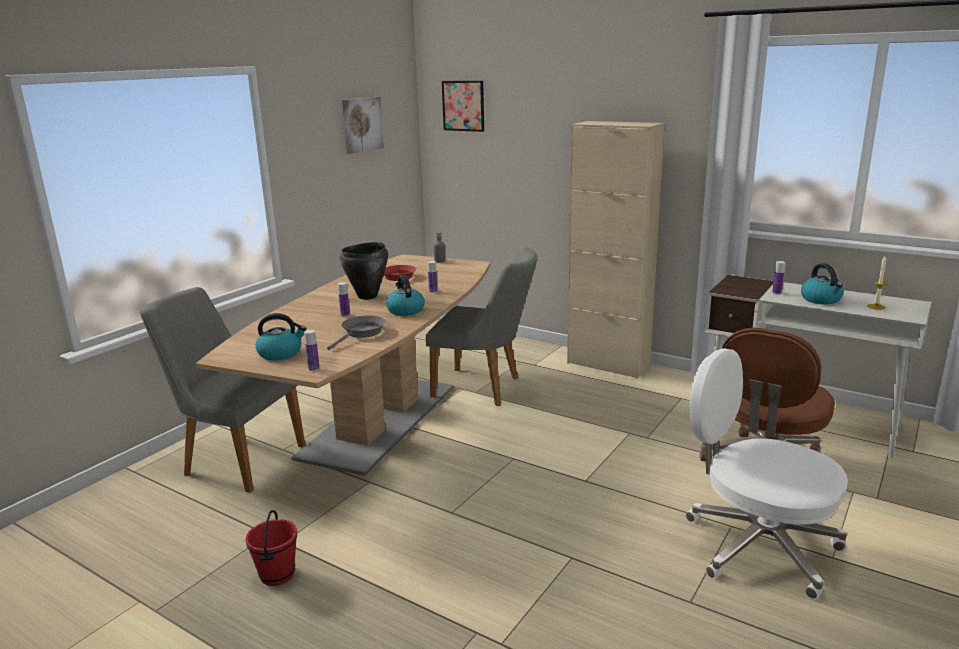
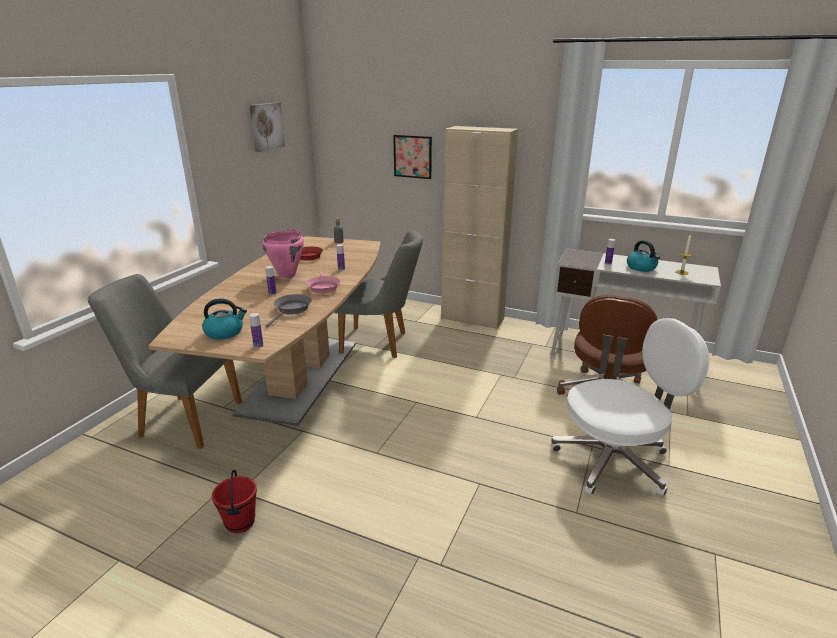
camera: 10 degrees left, 5 degrees up
(368, 296) = (287, 275): black cooking pot -> pink cooking pot
(405, 310) = (323, 287): kettle -> pink frying pan
(463, 106) = (349, 111): picture -> picture (412, 156)
(757, 545) = (614, 461): white office chair -> white office chair turned 135 degrees clockwise

